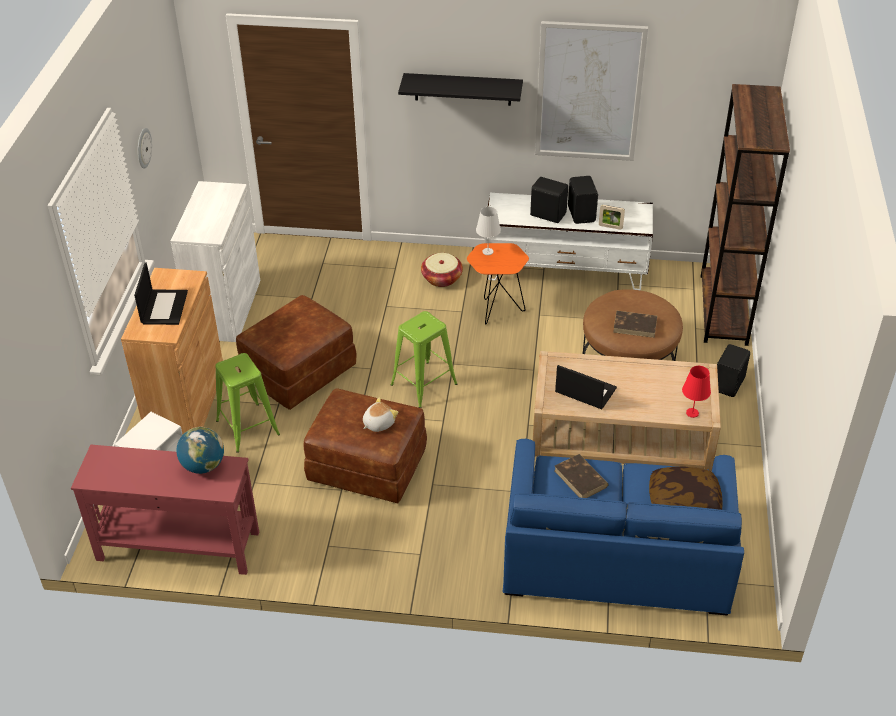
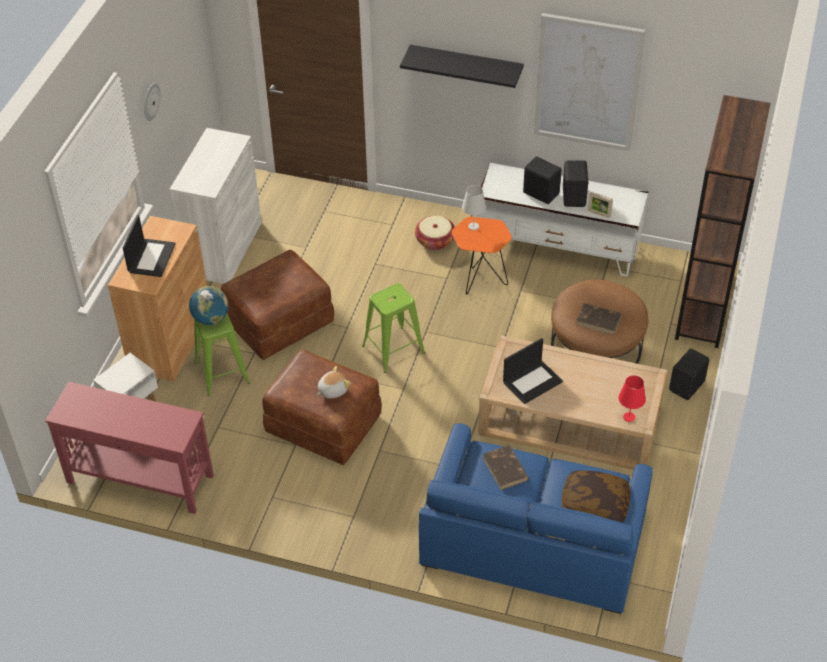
camera: 10 degrees right, 5 degrees up
(203, 466) = (162, 415): globe -> globe (210, 318)
(584, 390) = (532, 381): laptop -> laptop turned 105 degrees clockwise

